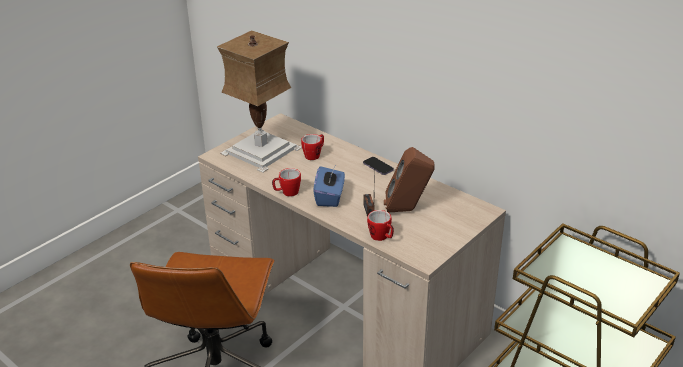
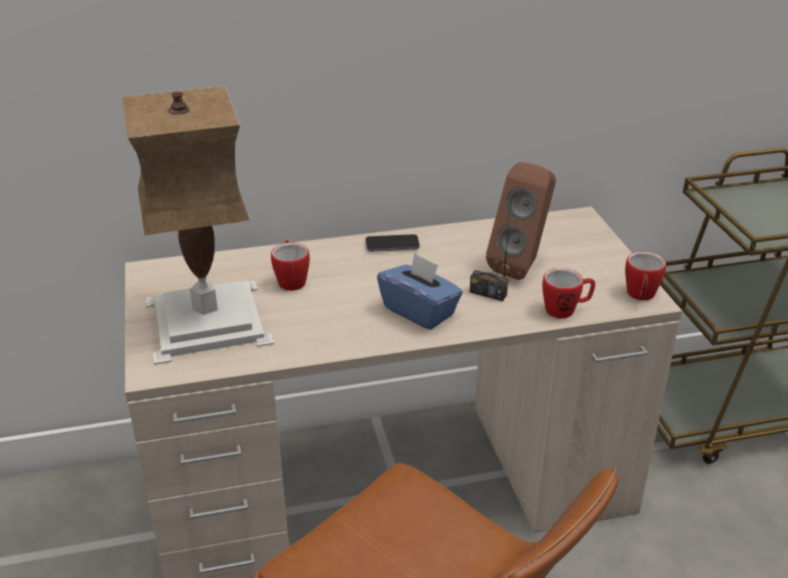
camera: 55 degrees left, 0 degrees up
(287, 193) = (362, 343): mug -> mug (640, 296)

